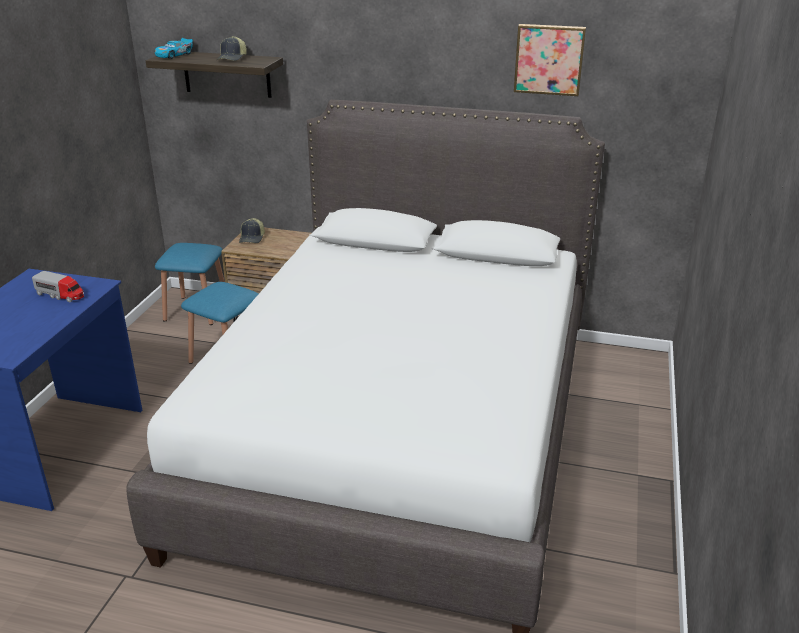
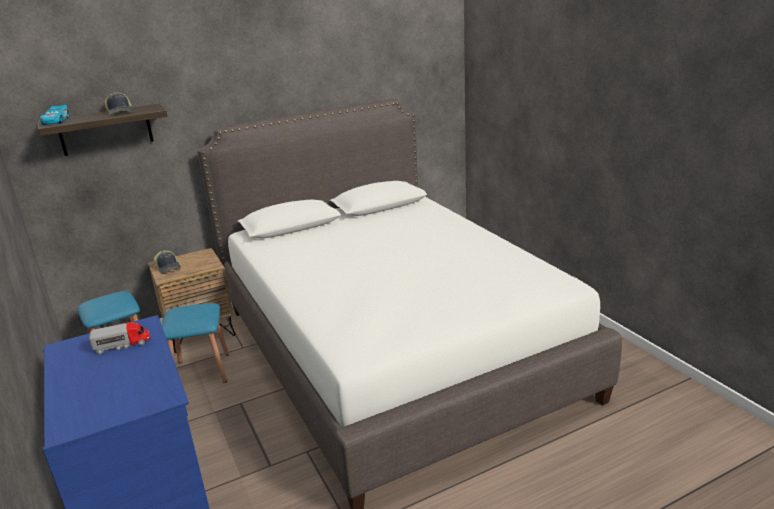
camera: 40 degrees left, 5 degrees down
(549, 59) = (366, 64): picture -> none

